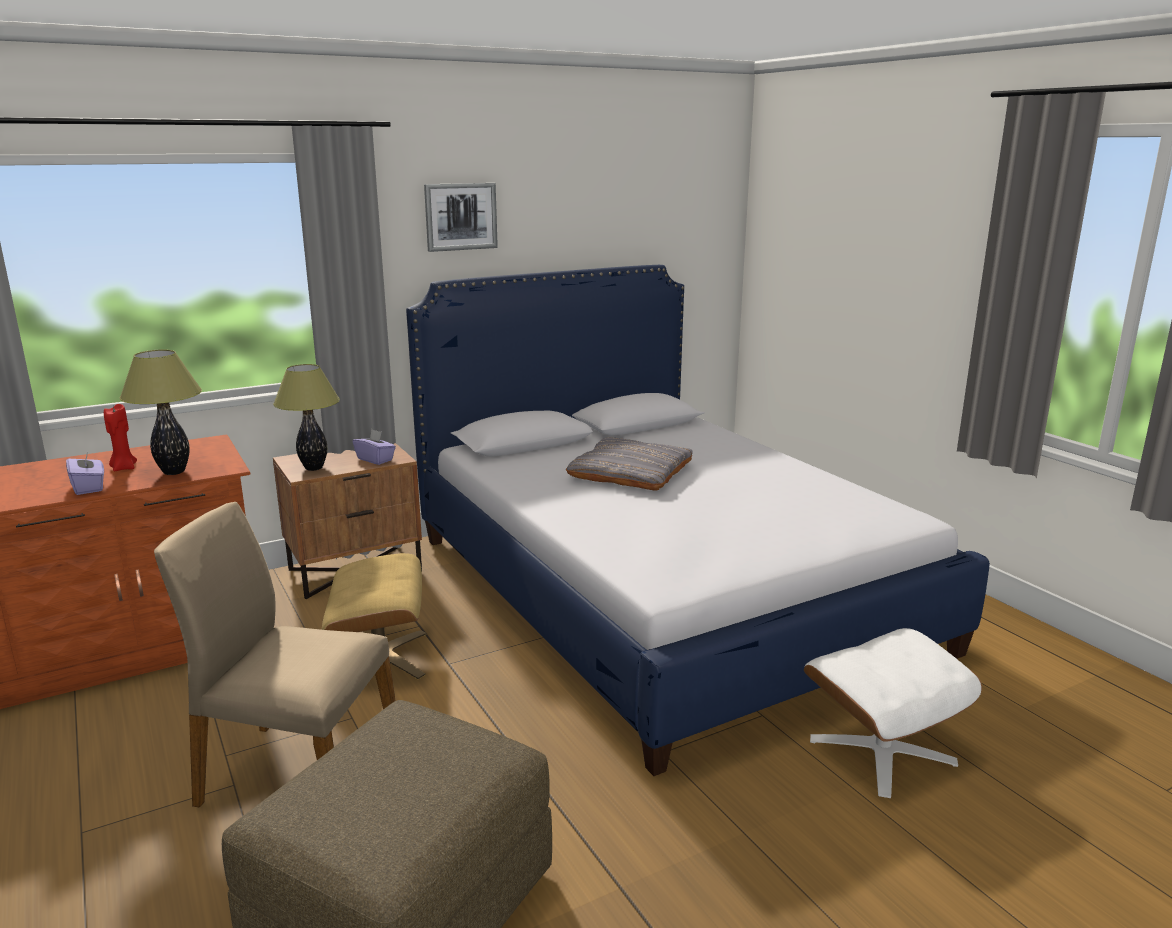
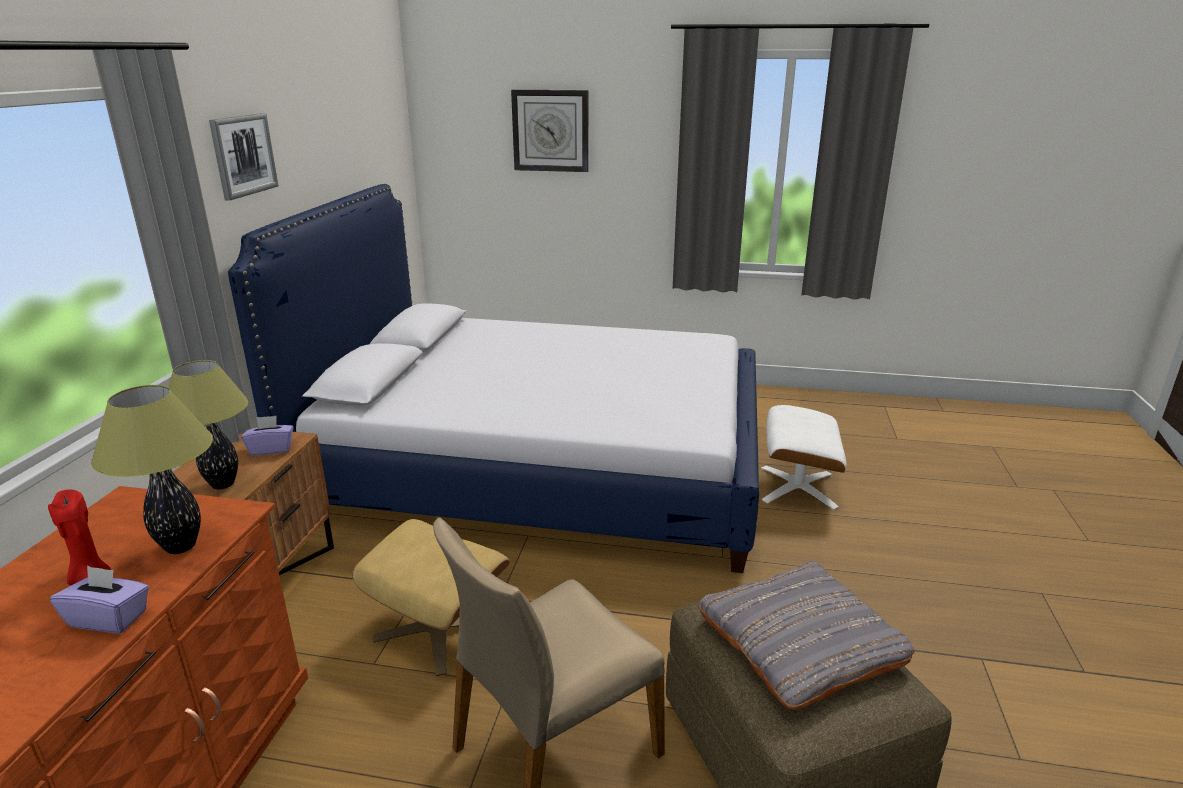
camera: 50 degrees left, 5 degrees up
(630, 473) = (507, 373): grey pillow -> grey pillow (800, 642)
(863, 225) = (550, 131): none -> wall clock

